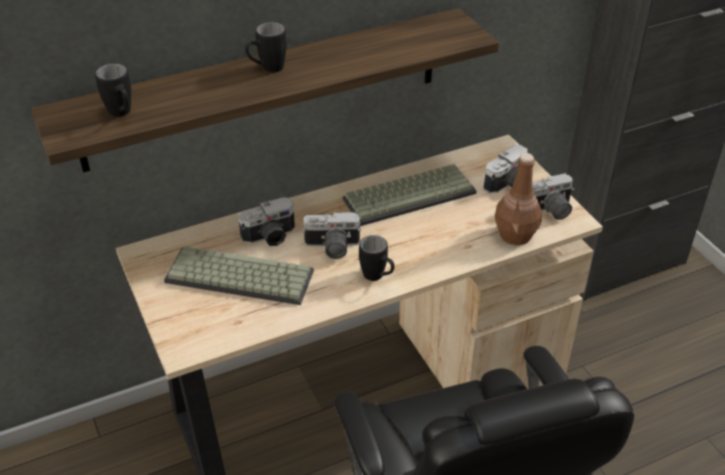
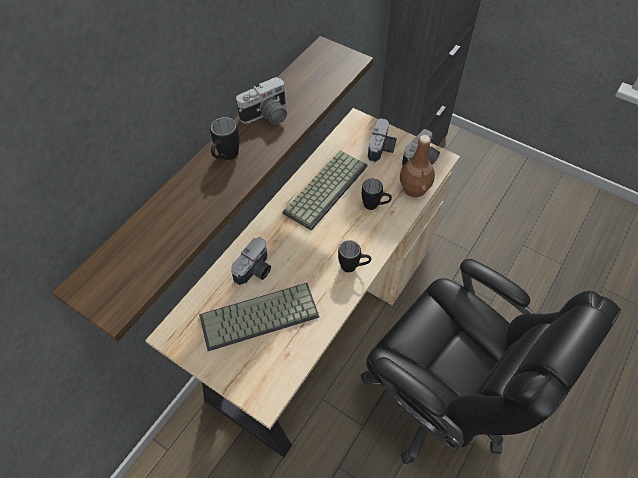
camera: 30 degrees left, 15 degrees up
(122, 114) = (144, 261): black mug -> black mug (375, 206)
(332, 248) = (305, 258): camera -> camera (267, 117)

